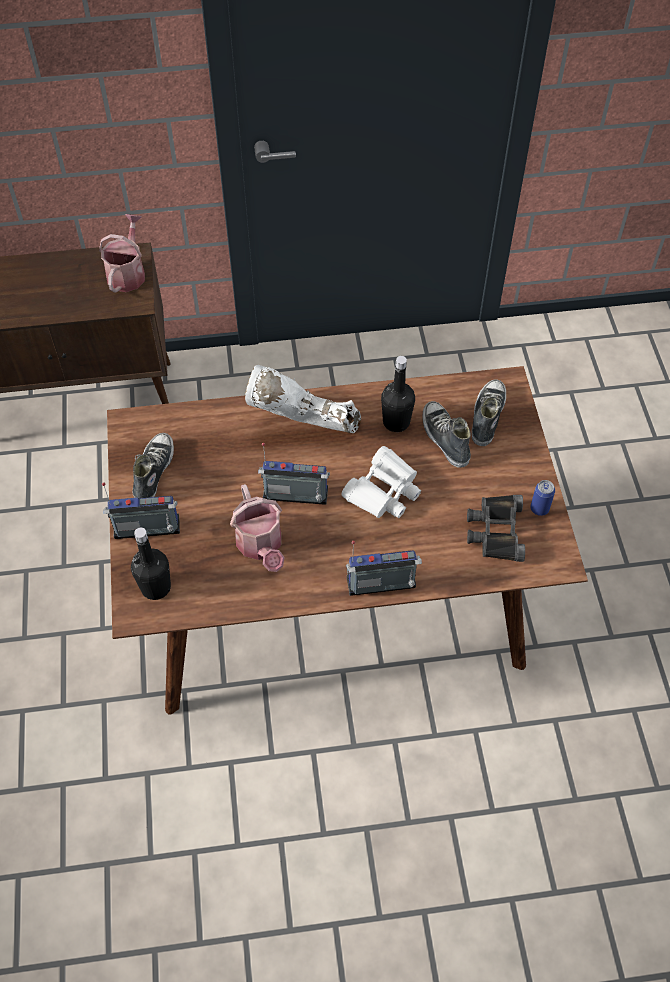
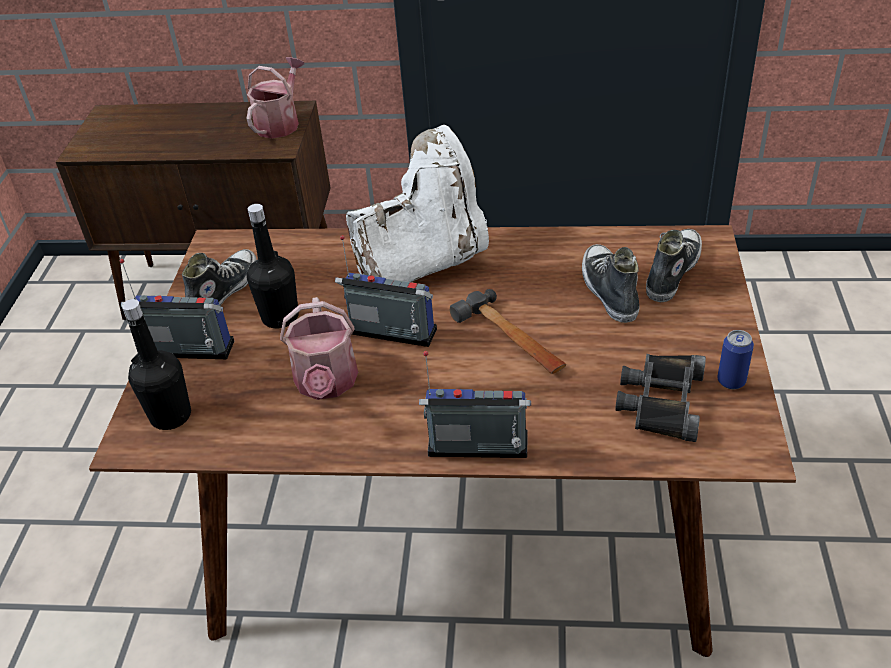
camera: 15 degrees right, 15 degrees down
(302, 427) = (424, 263): white boot -> white boot turned 120 degrees clockwise
(383, 491) = (511, 340): white binoculars -> hammer
(396, 422) = (547, 268): black bottle -> black bottle (280, 317)

